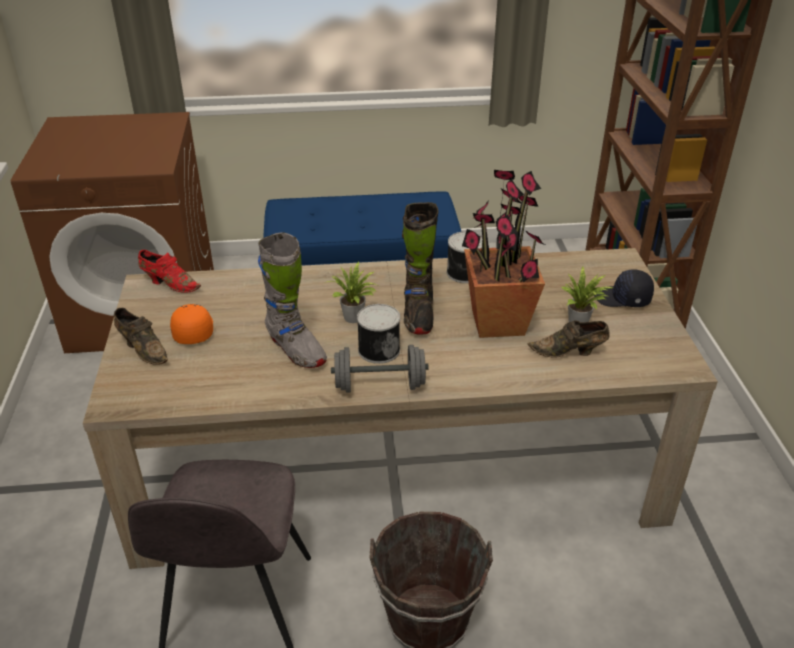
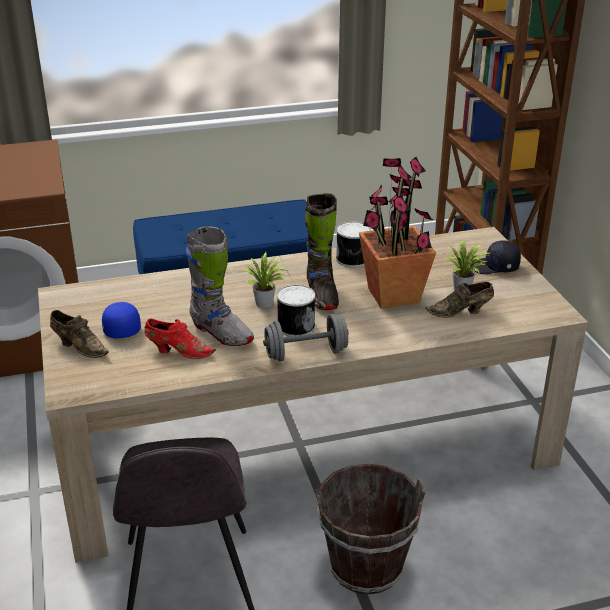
camera: 10 degrees left, 5 degrees down
(169, 284) = (83, 291): red shoe -> red shoe (178, 351)
(192, 330) = (120, 327): orange cap -> blue cap

